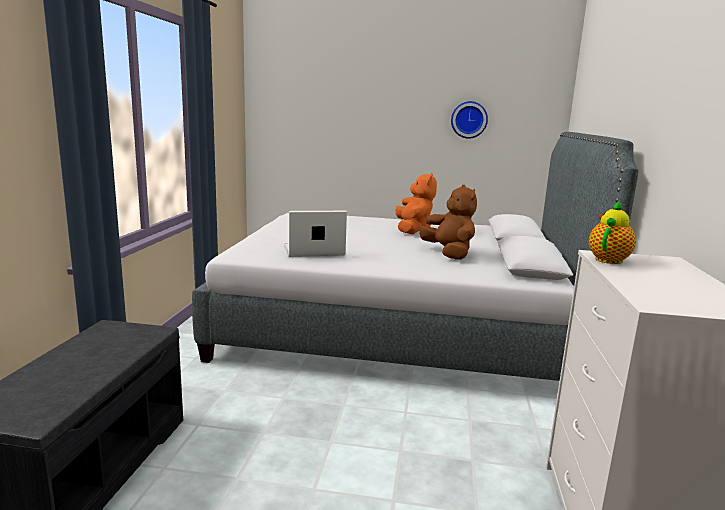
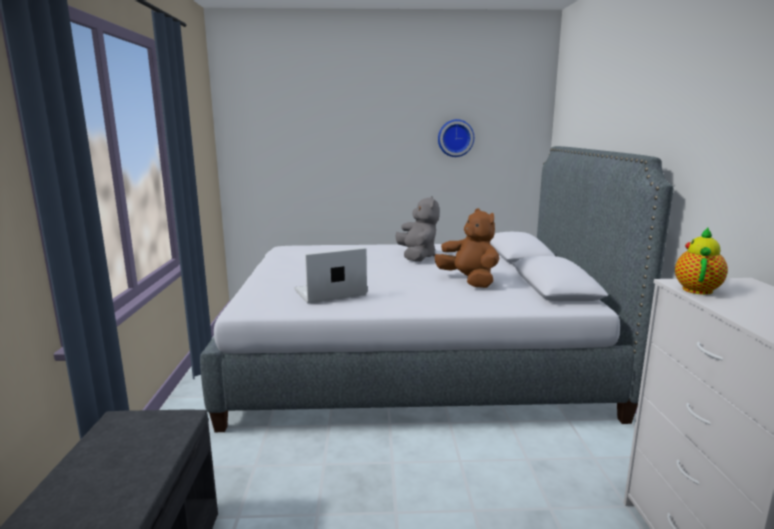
camera: 10 degrees left, 0 degrees up
(413, 230) = (417, 257): orange plush toy -> grey plush toy

